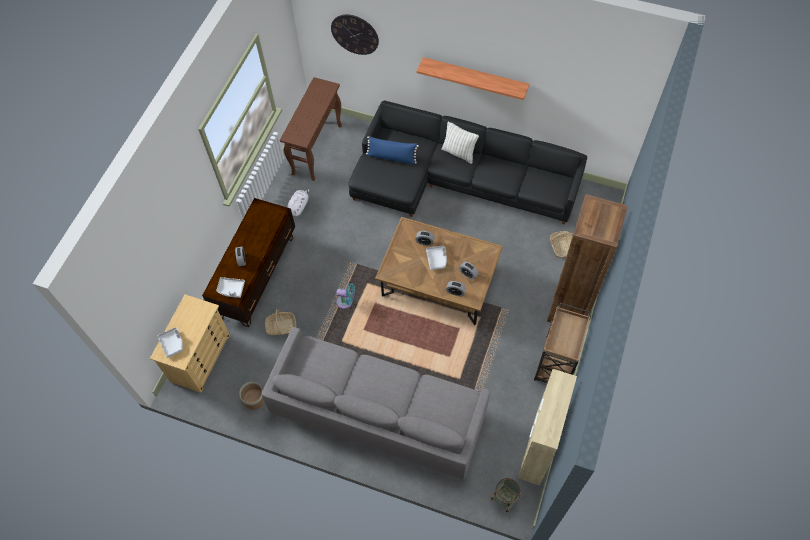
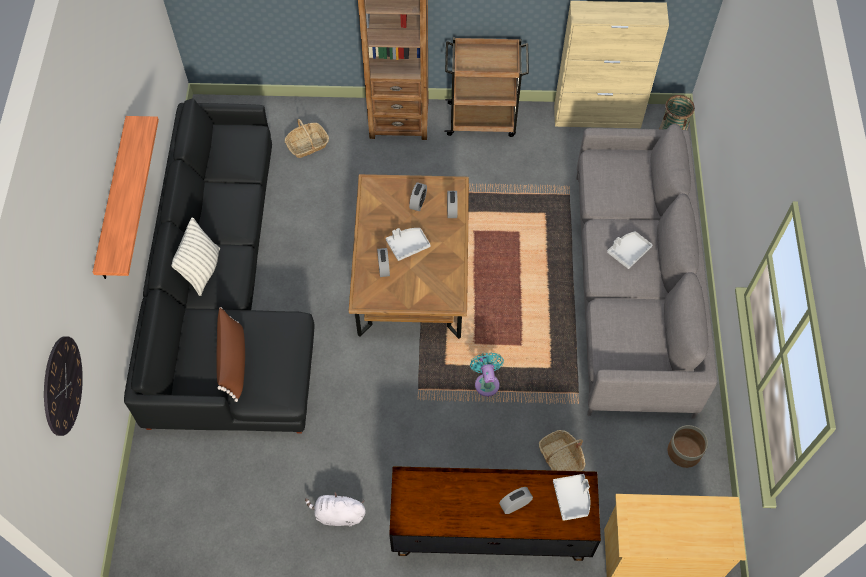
camera: 110 degrees left, 0 degrees up
(172, 343) = (707, 534): grey tray -> grey tray (628, 251)
(317, 149) = (208, 529): brown console table -> none
(392, 157) = (233, 361): blue pillow -> brown pillow

